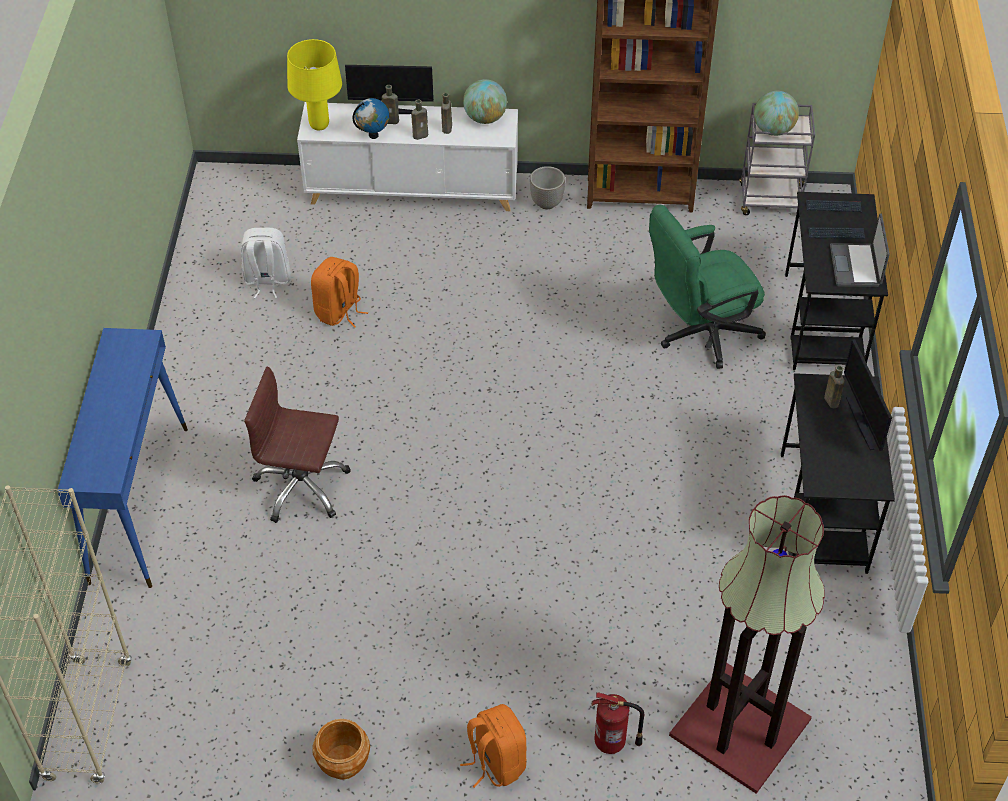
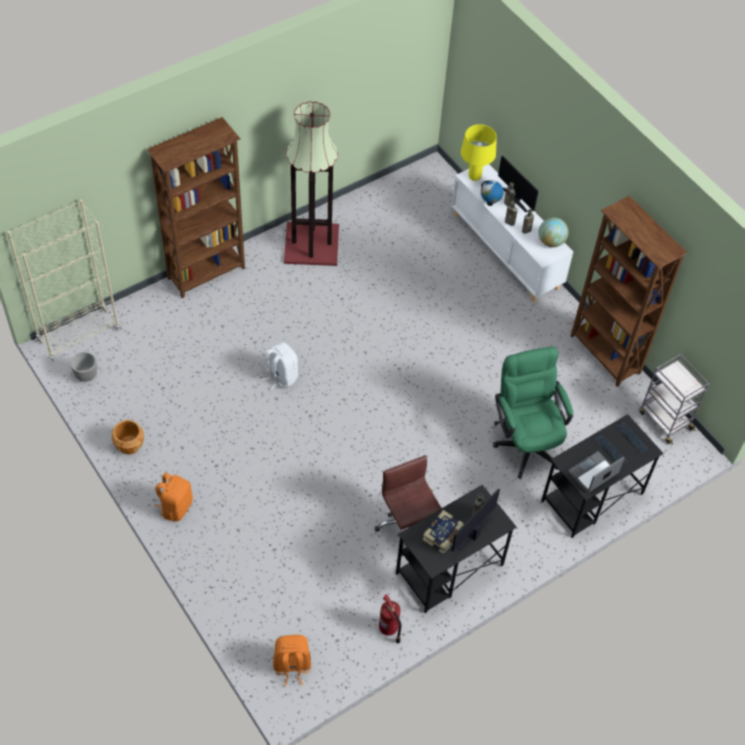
camera: 50 degrees right, 5 degrees up
(139, 503) = (207, 273): blue console table -> brown bookcase
(267, 280) = (385, 231): white backpack -> white backpack (281, 376)
(301, 487) = (269, 329): brown office chair -> brown office chair (407, 526)
(339, 312) = (392, 274): orange backpack -> orange backpack (292, 666)
(547, 203) = (556, 315): planter -> planter (87, 376)
(612, 742) = (224, 550): fire extinguisher -> fire extinguisher (389, 629)
(699, 334) = (526, 441): green office chair -> green office chair turned 45 degrees clockwise
(739, 725) = (277, 602): floor lamp -> floor lamp (312, 243)
(773, 130) = (674, 377): globe -> none
(840, 452) = (443, 535): none -> book

